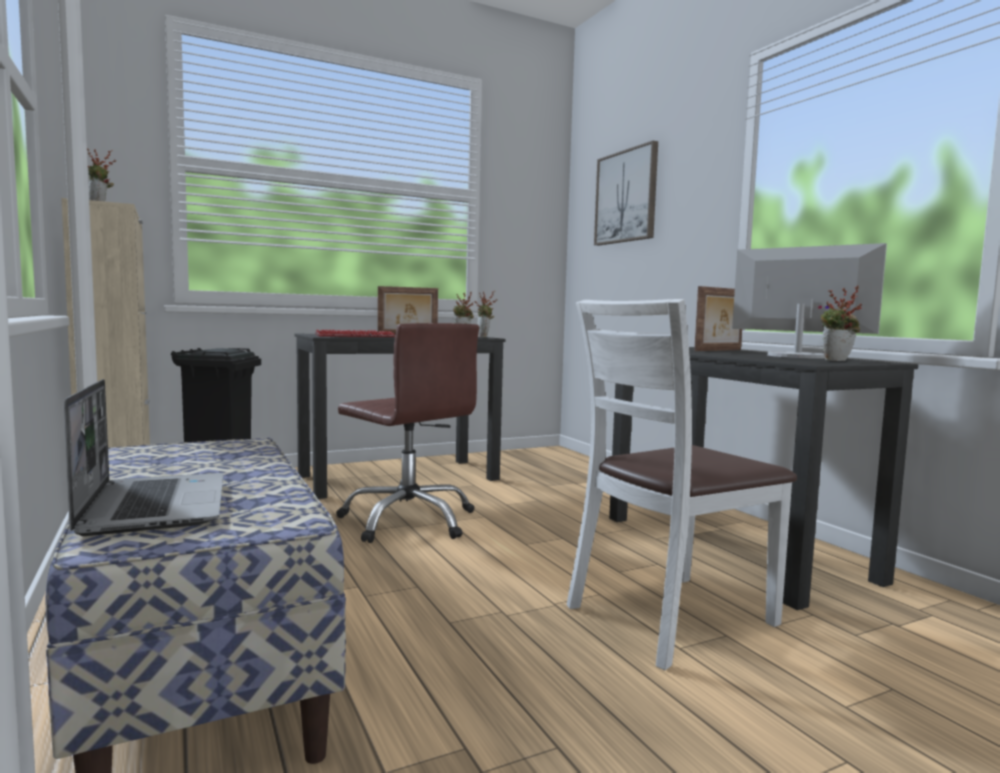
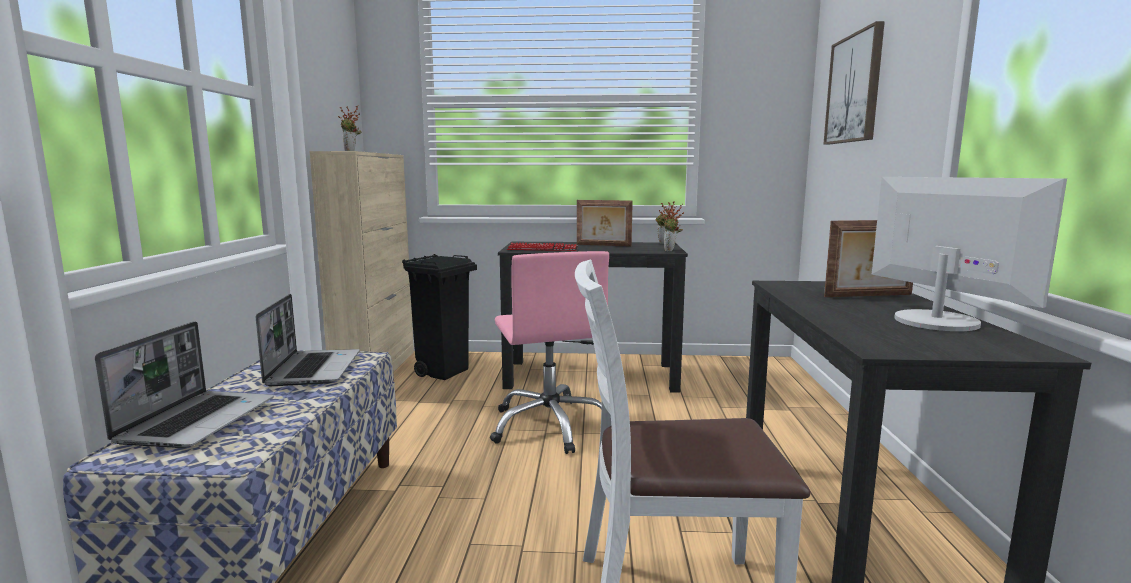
camera: 30 degrees right, 5 degrees up
(204, 456) = (313, 369): none -> laptop
(409, 520) = (550, 425): brown office chair -> pink office chair
(837, 360) = (956, 342): potted plant -> none

